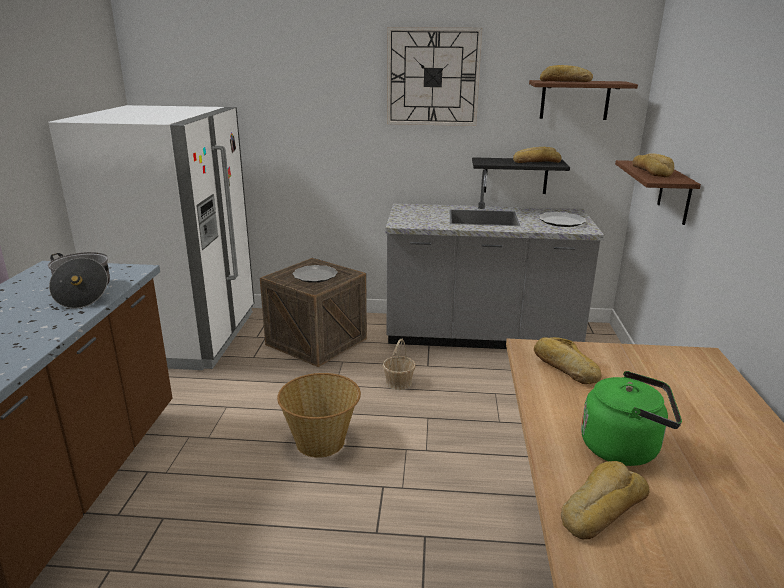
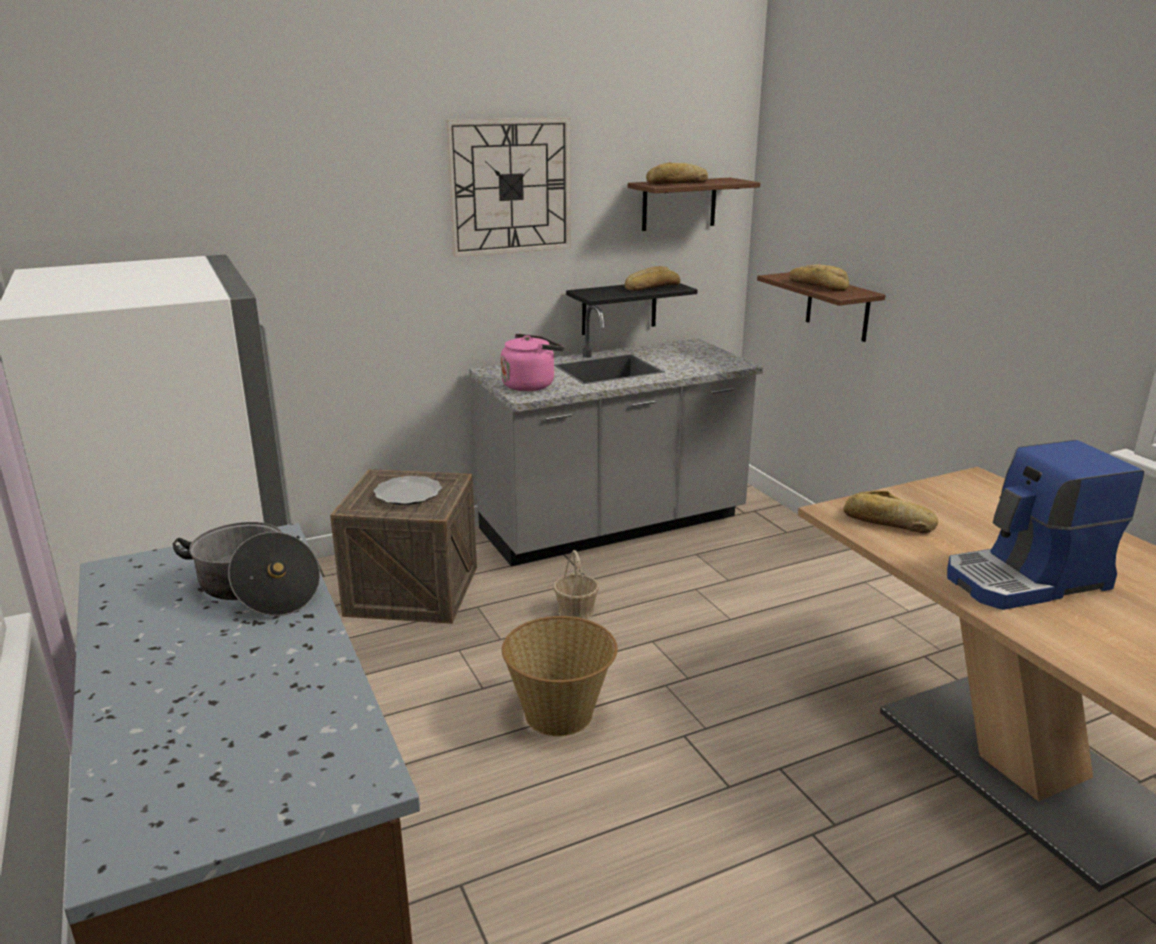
camera: 30 degrees left, 0 degrees up
(414, 218) = (531, 385): none -> pink kettle
(561, 221) = (699, 358): plate -> none
(600, 507) = (1075, 637): bread -> none
(624, 448) = (1027, 581): green kettle -> coffee machine

